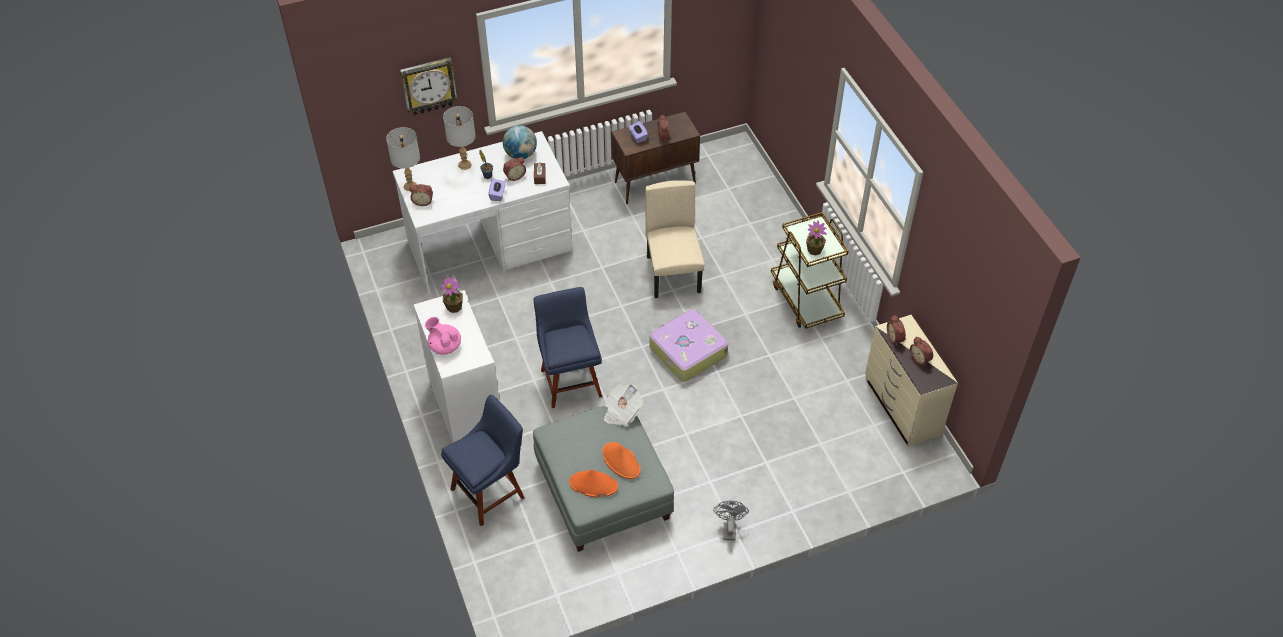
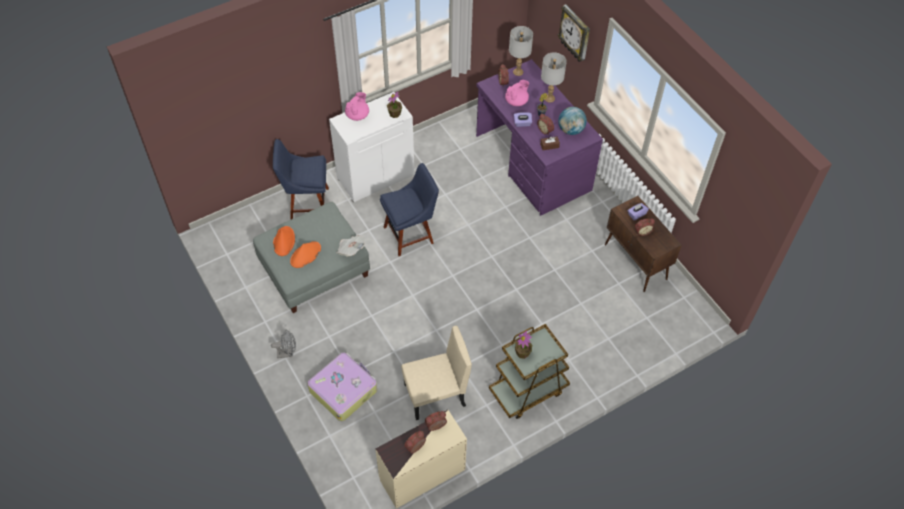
camera: 80 degrees right, 5 degrees up
(460, 194) = (516, 101): none -> pink teapot
(490, 247) = (532, 163): white desk -> purple desk
(490, 491) = (306, 203): blue chair -> blue chair turned 135 degrees clockwise
(673, 274) = (533, 288): beige chair -> beige chair (435, 395)
(687, 351) = (453, 306): suitcase -> suitcase (343, 390)

